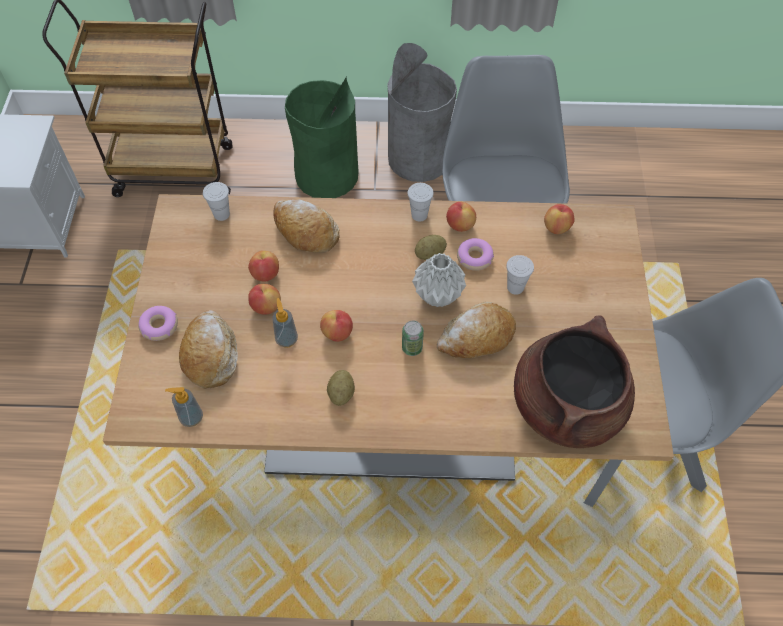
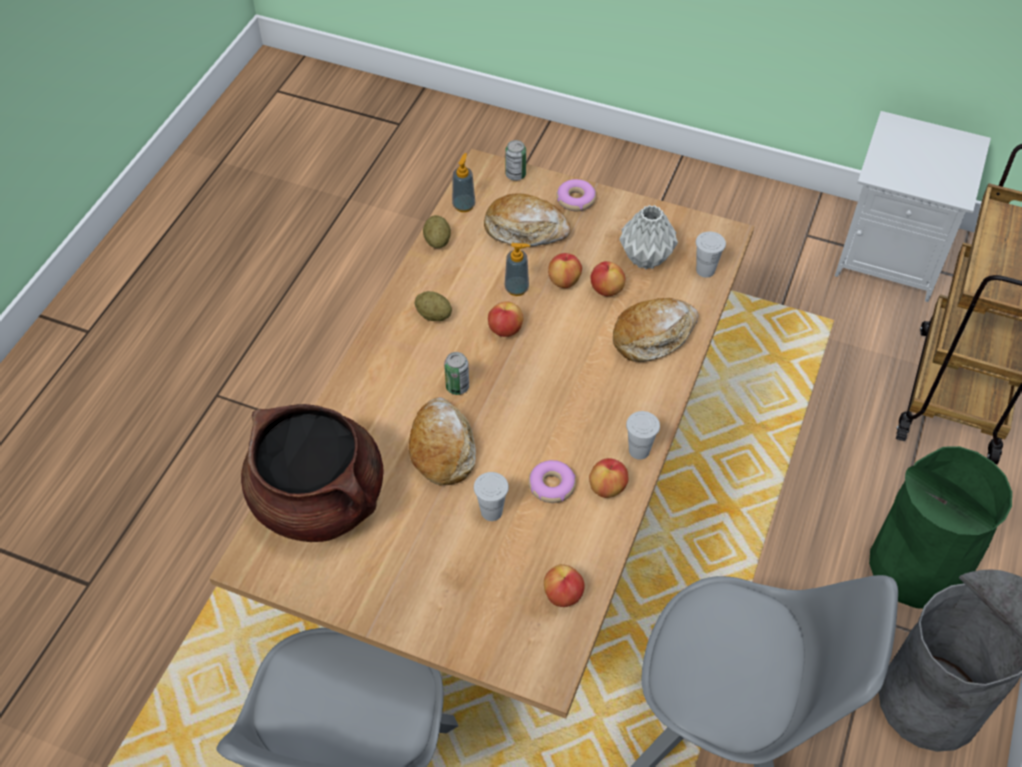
camera: 110 degrees right, 5 degrees down
(136, 386) = (515, 175): none -> can
(430, 254) = (574, 442): potato -> potato (437, 241)
(437, 295) = (514, 430): grey vase -> grey vase (646, 258)

